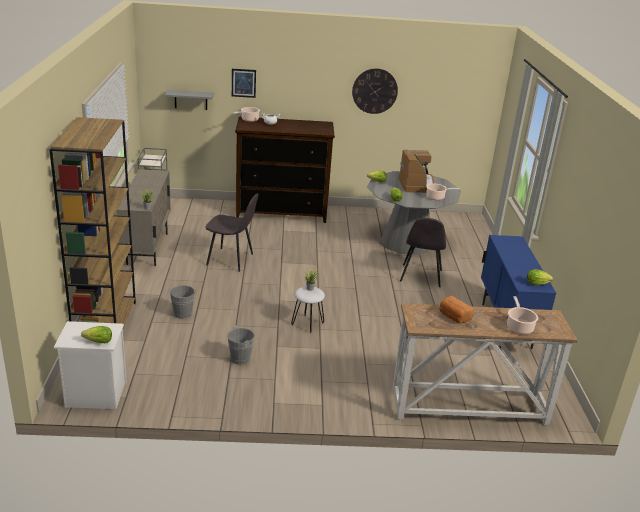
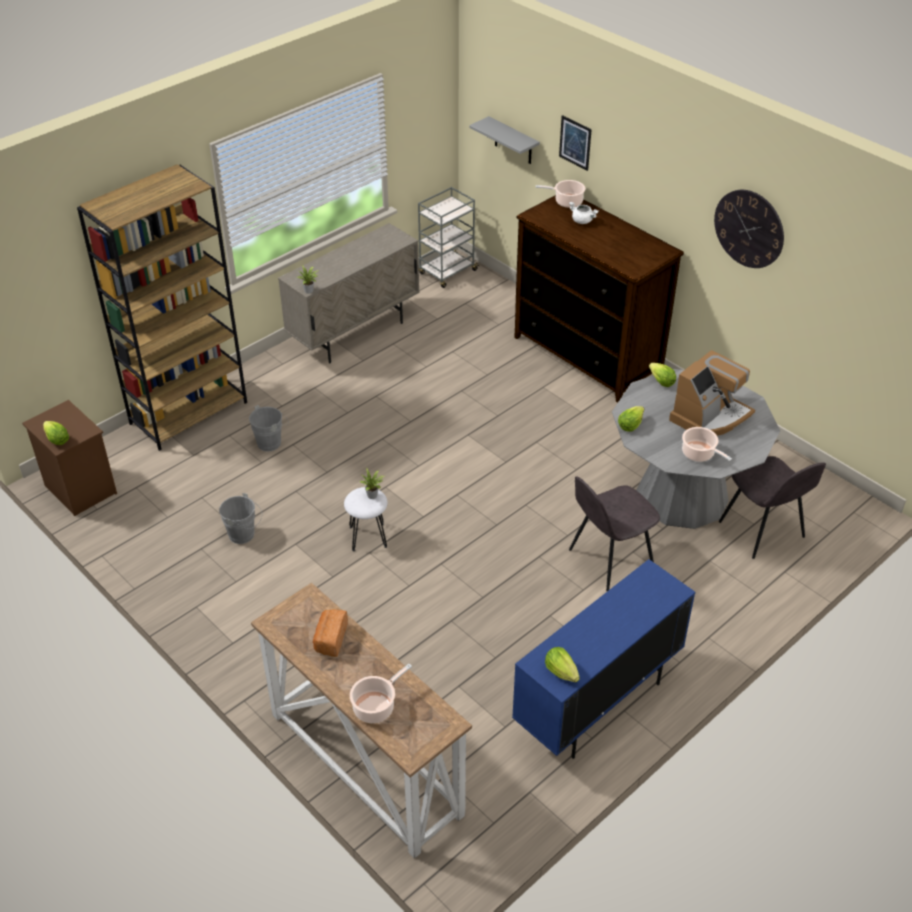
camera: 50 degrees right, 15 degrees up
(94, 395) = (79, 489): white nightstand -> brown nightstand
(231, 260) = (418, 399): grey chair -> grey chair (762, 531)

